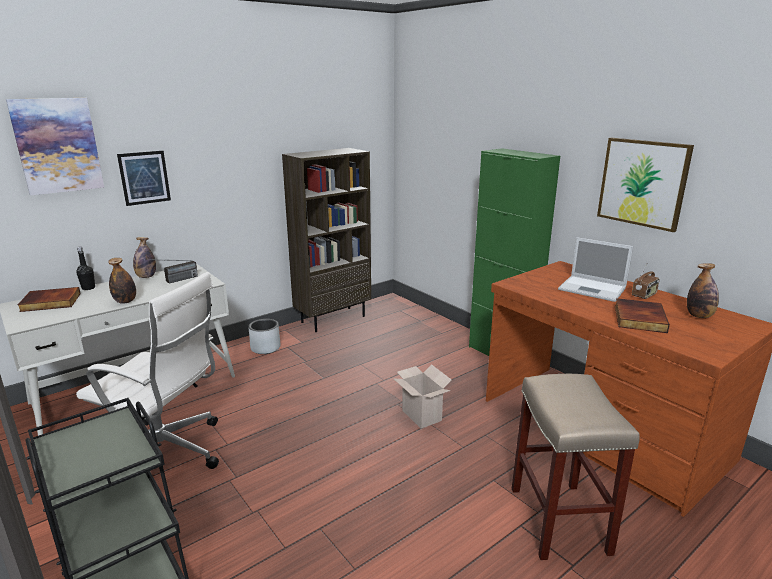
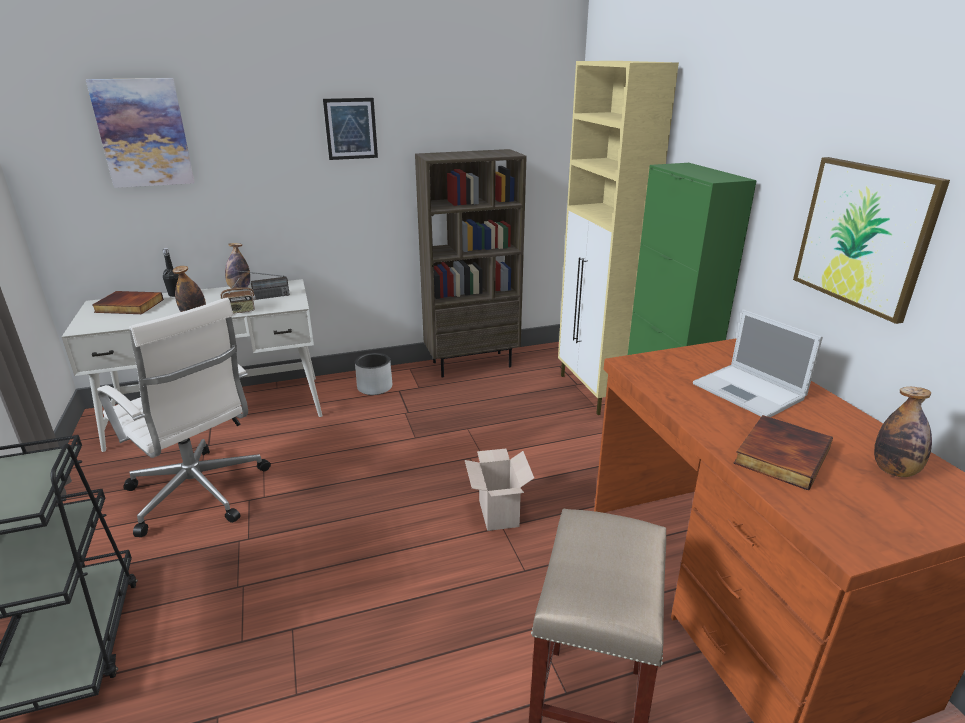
camera: 20 degrees right, 5 degrees up
(144, 178) = (242, 174): picture -> picture (351, 129)
(436, 324) = (594, 392): none -> beige cabinet
(644, 295) = (826, 416): radio -> radio (240, 311)

